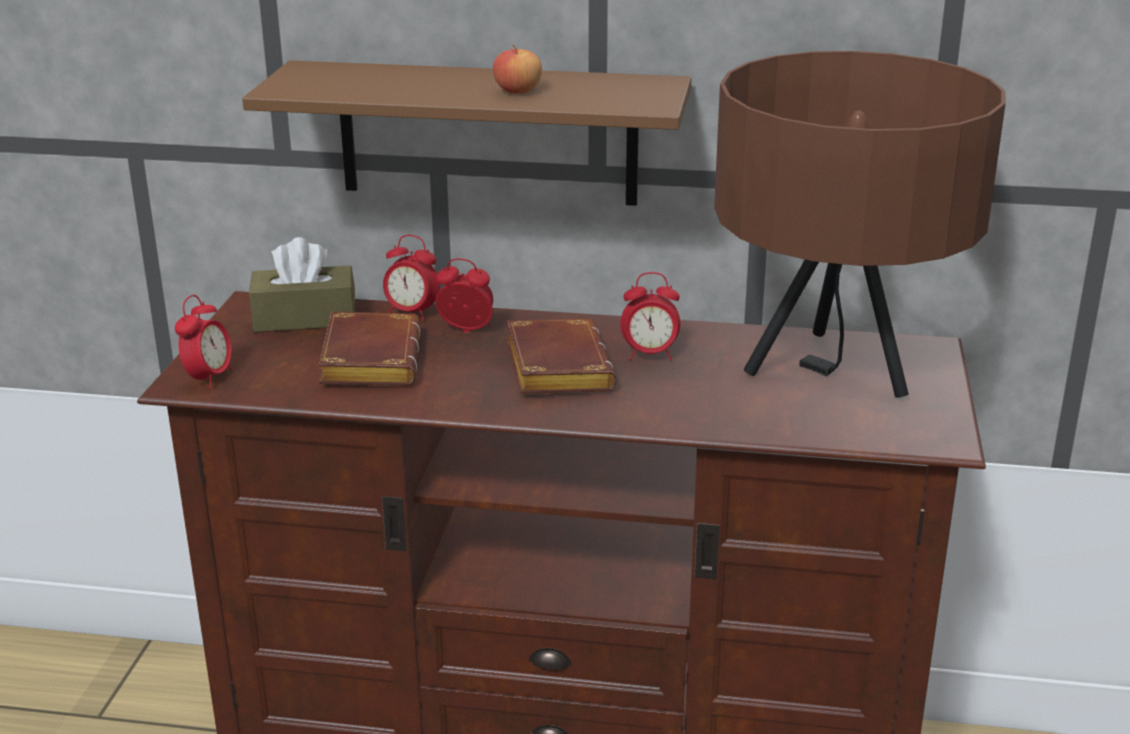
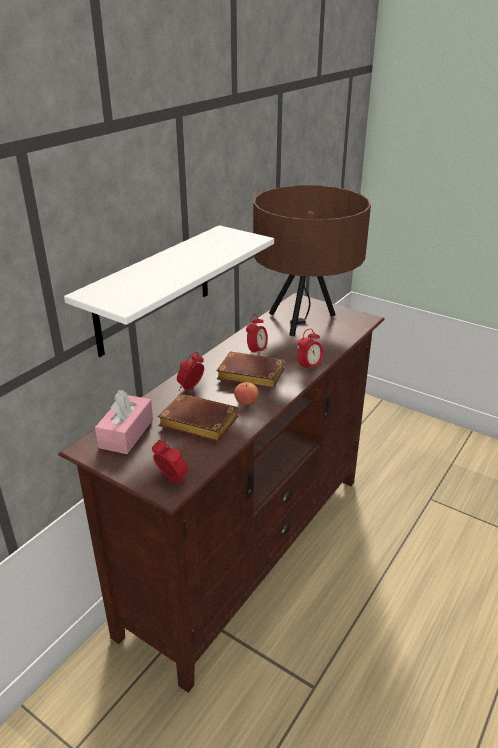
camera: 65 degrees left, 5 degrees up
(305, 318) = (126, 433): brown tissue box -> pink tissue box
(411, 313) = (155, 399): alarm clock -> alarm clock (309, 367)
(488, 133) = (154, 290): brown shelf -> white shelf
(517, 91) = (202, 256): apple -> apple (246, 402)

